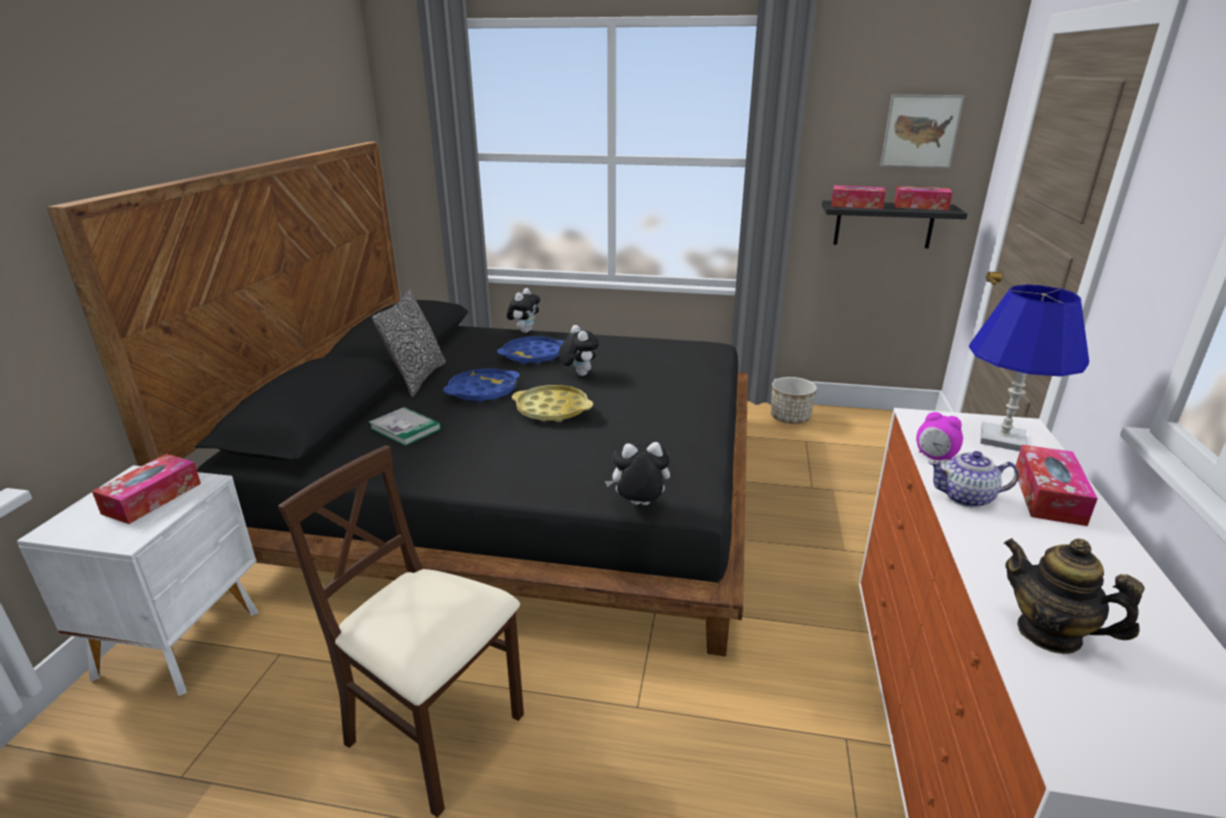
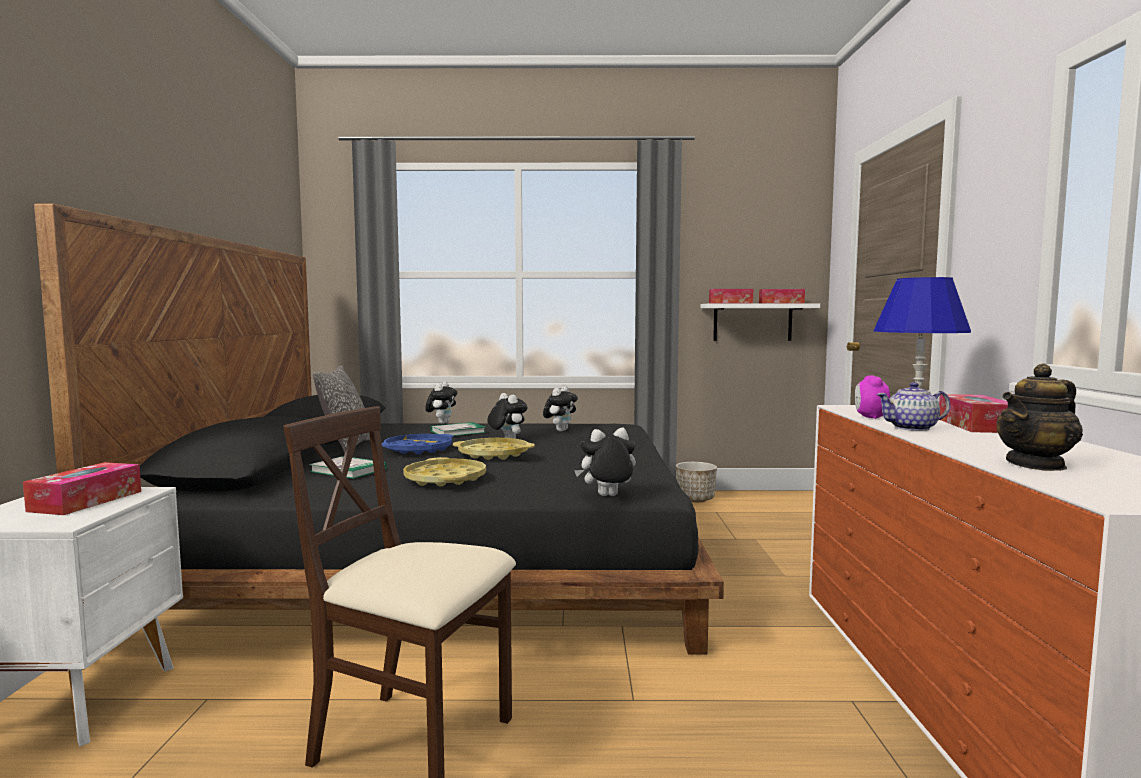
camera: 10 degrees left, 20 degrees down
(490, 456) = (445, 479): none -> yellow tray
(533, 355) = (458, 432): blue tray -> book
(640, 356) = (560, 430): none -> plush toy
(883, 224) = (752, 322): black shelf -> white shelf
(920, 131) = (771, 247): picture -> none
(934, 457) = (870, 417): alarm clock -> alarm clock turned 75 degrees clockwise
(1049, 633) = (1036, 465): teapot -> teapot turned 60 degrees counterclockwise

